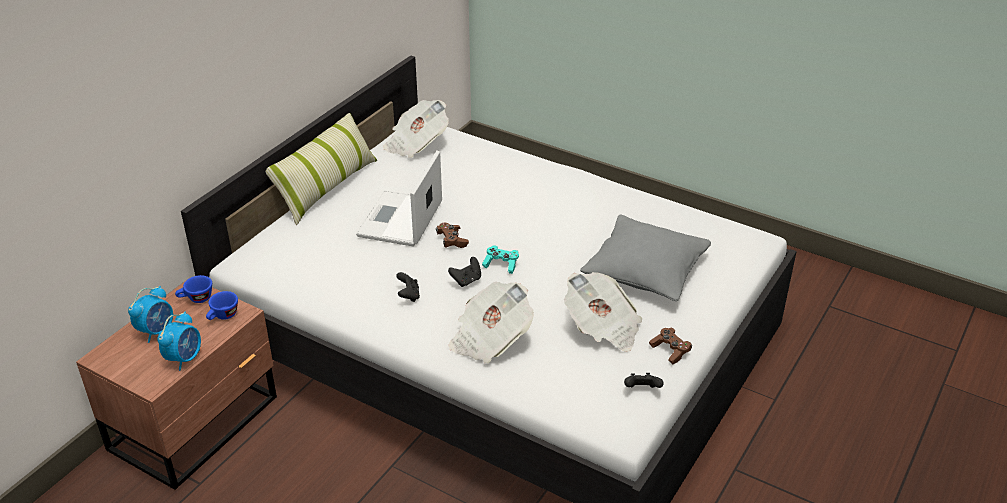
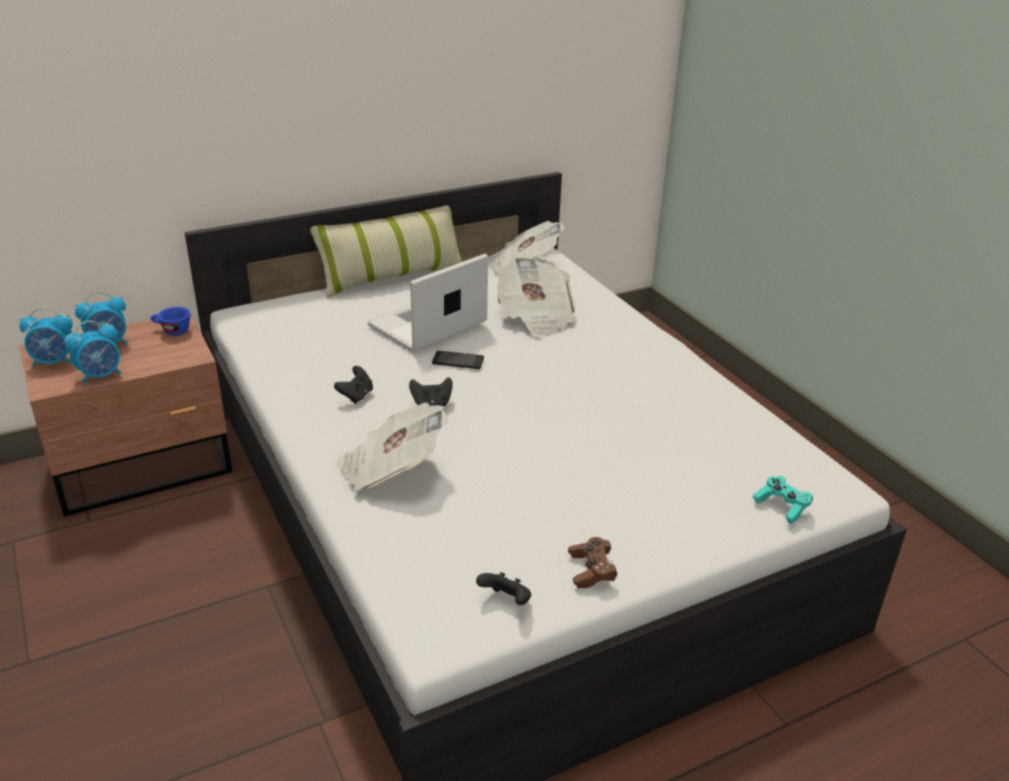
camera: 30 degrees right, 5 degrees down
(129, 363) = (54, 362): none -> alarm clock
(223, 316) = (175, 353): blue cup -> none
(452, 240) = (458, 360): brown game controller -> phone
(501, 264) = (485, 401): turquoise game controller -> turquoise game controller (782, 506)
(602, 328) = (532, 510): newspaper -> newspaper (535, 317)
(645, 271) = (651, 469): grey pillow -> none

